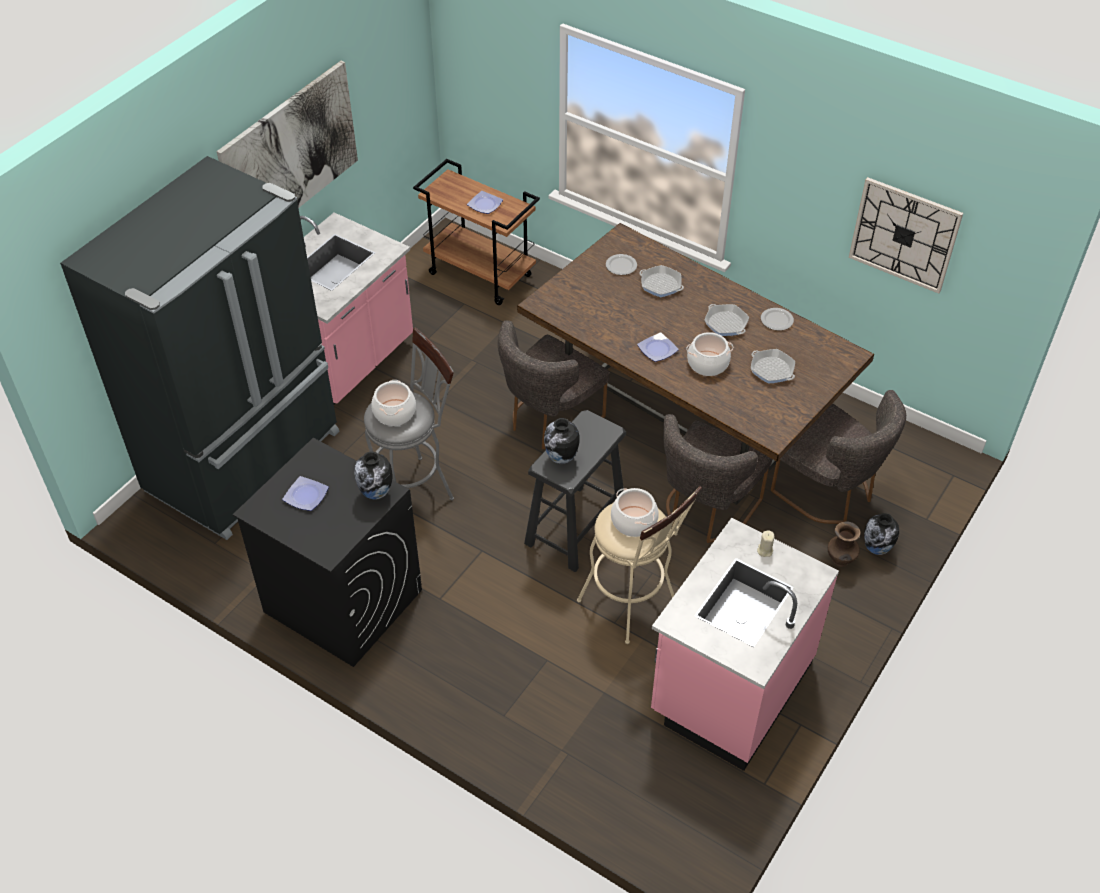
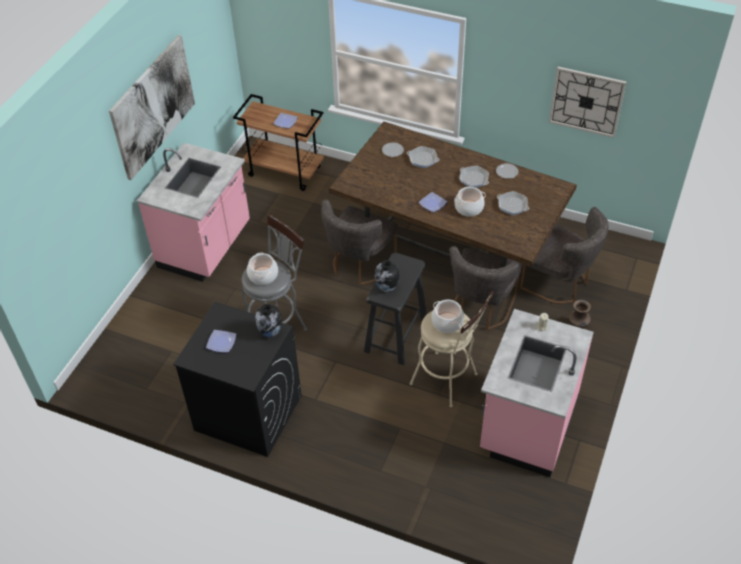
camera: 10 degrees left, 0 degrees up
(246, 462) = (153, 328): black fridge -> none
(876, 549) = (599, 315): vase -> none

